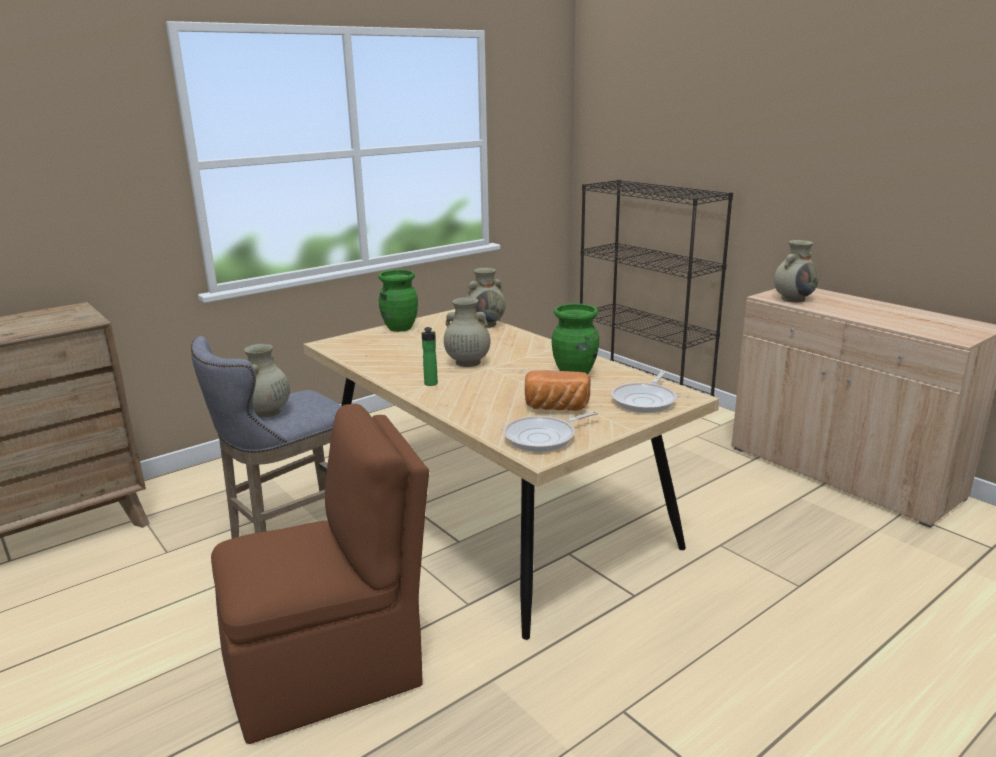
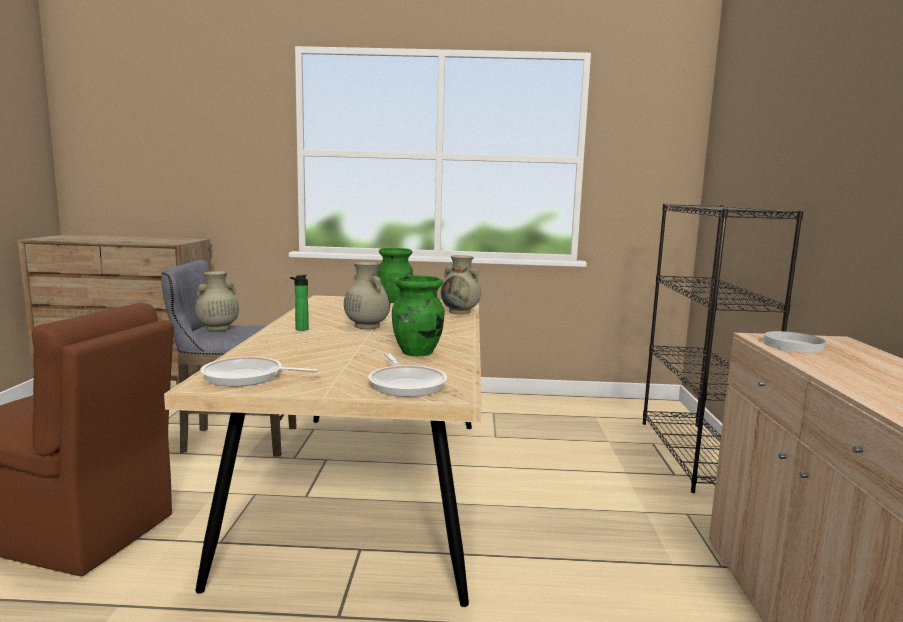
camera: 40 degrees right, 10 degrees down
(556, 408) = (322, 365): bread -> none
(645, 400) = (406, 384): frying pan -> frying pan turned 90 degrees counterclockwise
(793, 299) = (793, 345): beige vase -> white plate

